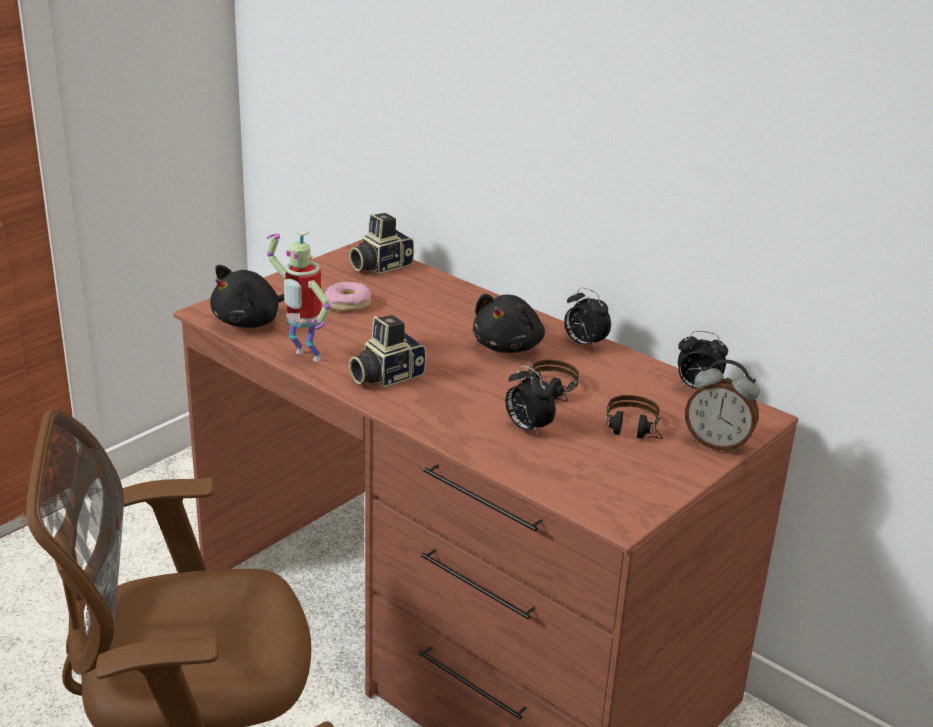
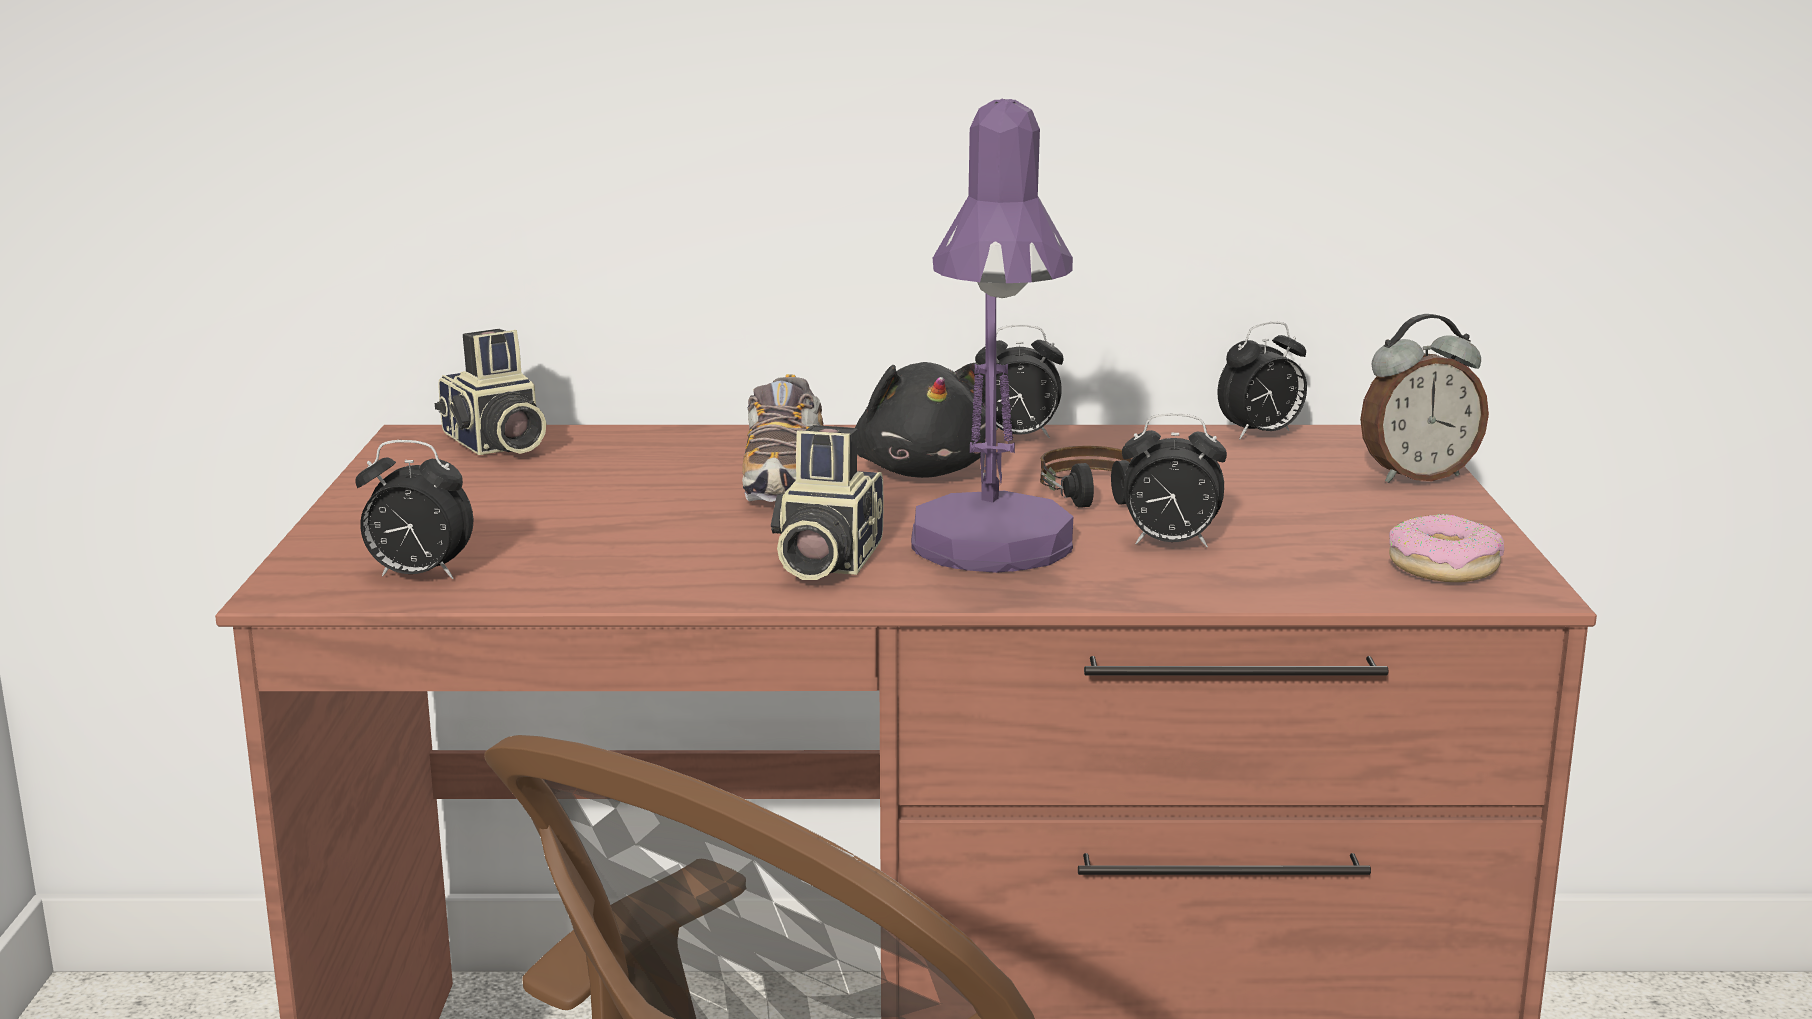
camera: 40 degrees left, 10 degrees down
(250, 322) = (417, 576): black plush toy -> alarm clock
(303, 357) = (630, 586): toy robot -> none
(348, 304) = (549, 502): donut -> donut (1444, 566)
(379, 265) = (494, 445): camera -> camera turned 45 degrees counterclockwise
(447, 329) = (786, 481): none -> shoe
(448, 402) = (993, 556): none -> purple table lamp
(633, 434) = (1308, 502): headphones -> none

